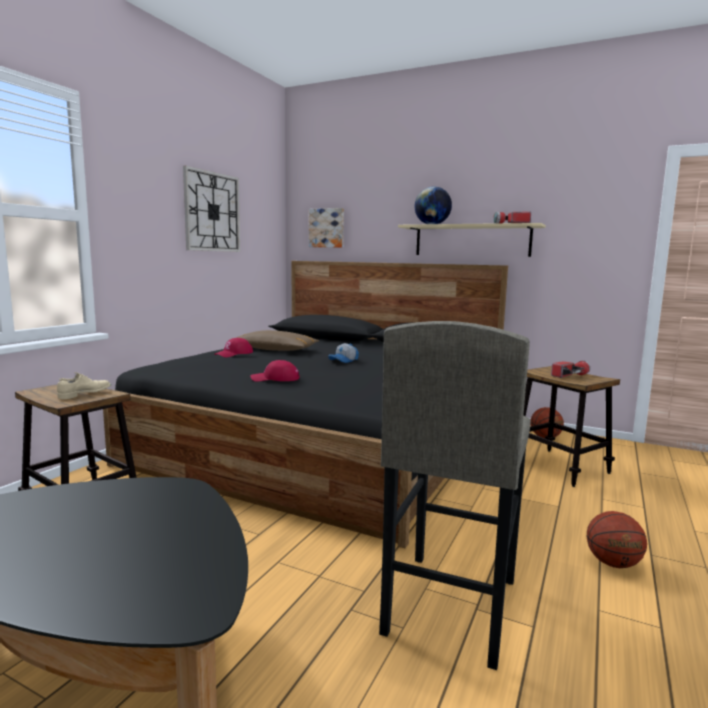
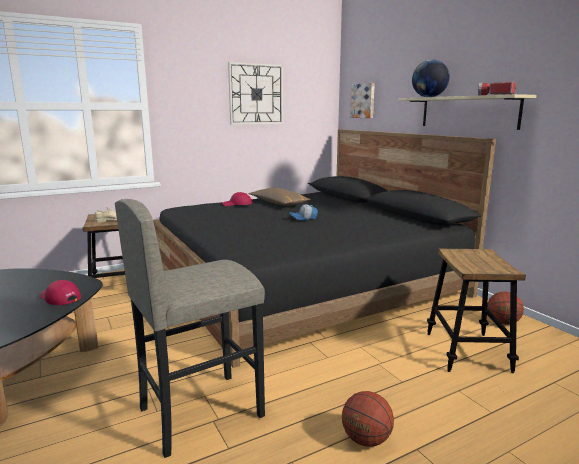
camera: 35 degrees right, 5 degrees up
(275, 379) = (223, 226): red cap -> red cap (59, 298)
(570, 376) = (479, 262): flashlight -> none

